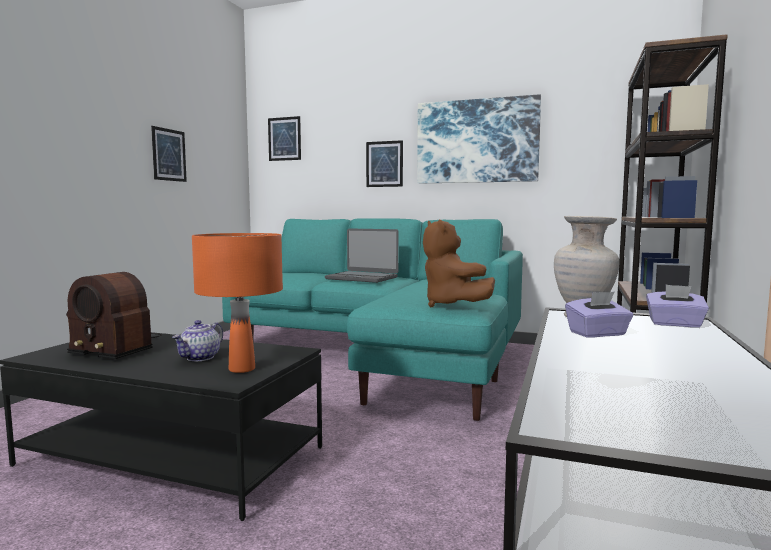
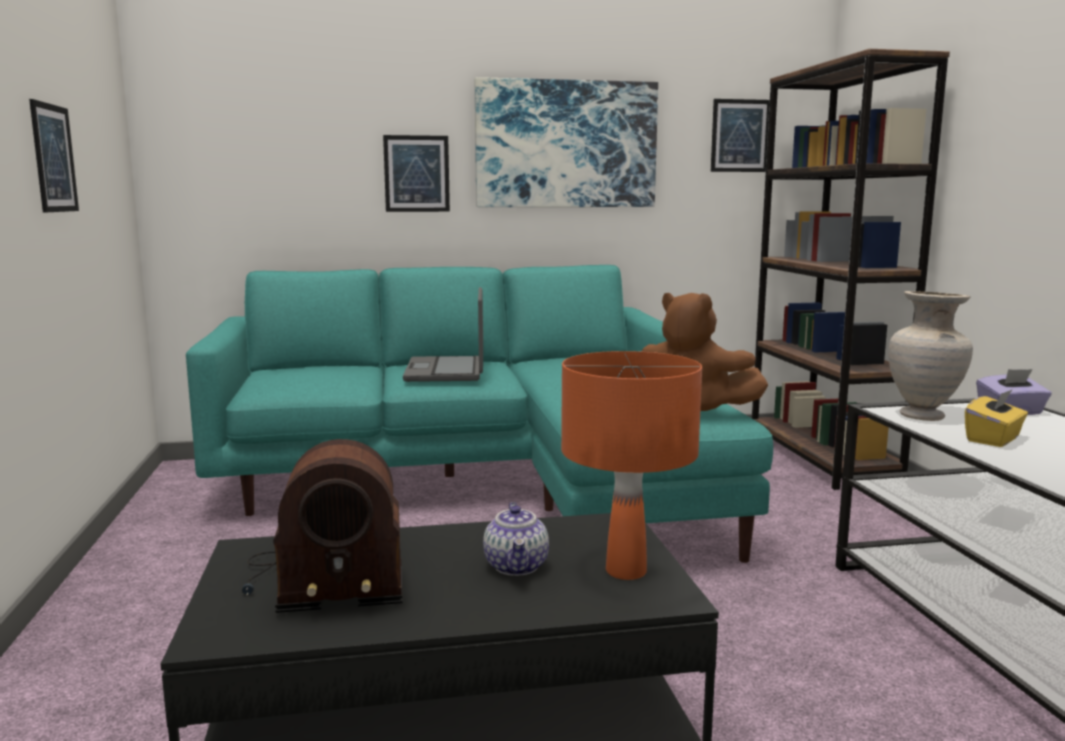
camera: 30 degrees left, 5 degrees up
(284, 139) = (215, 119): picture -> picture (740, 136)
(362, 278) = (446, 371): laptop -> laptop turned 90 degrees clockwise
(597, 334) = (993, 439): purple tissue box -> yellow tissue box

